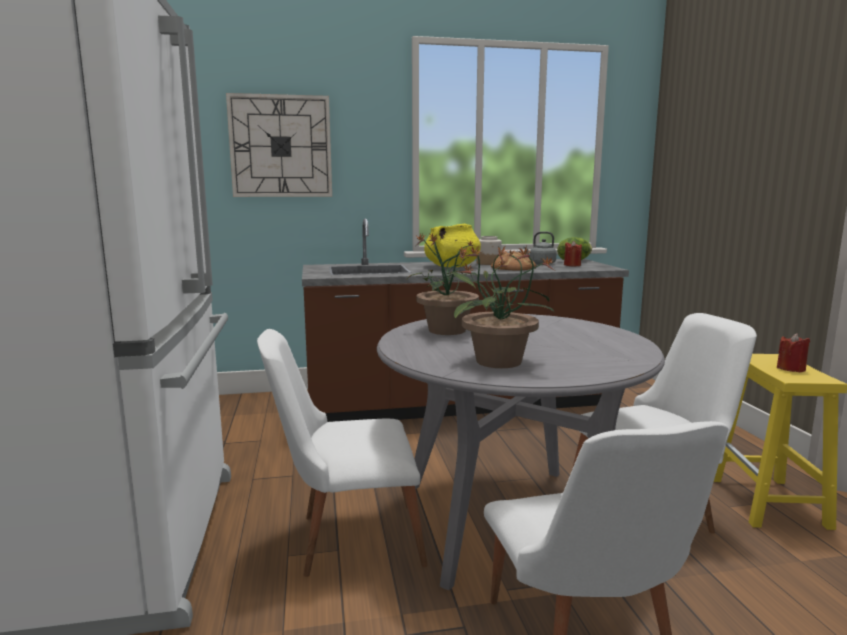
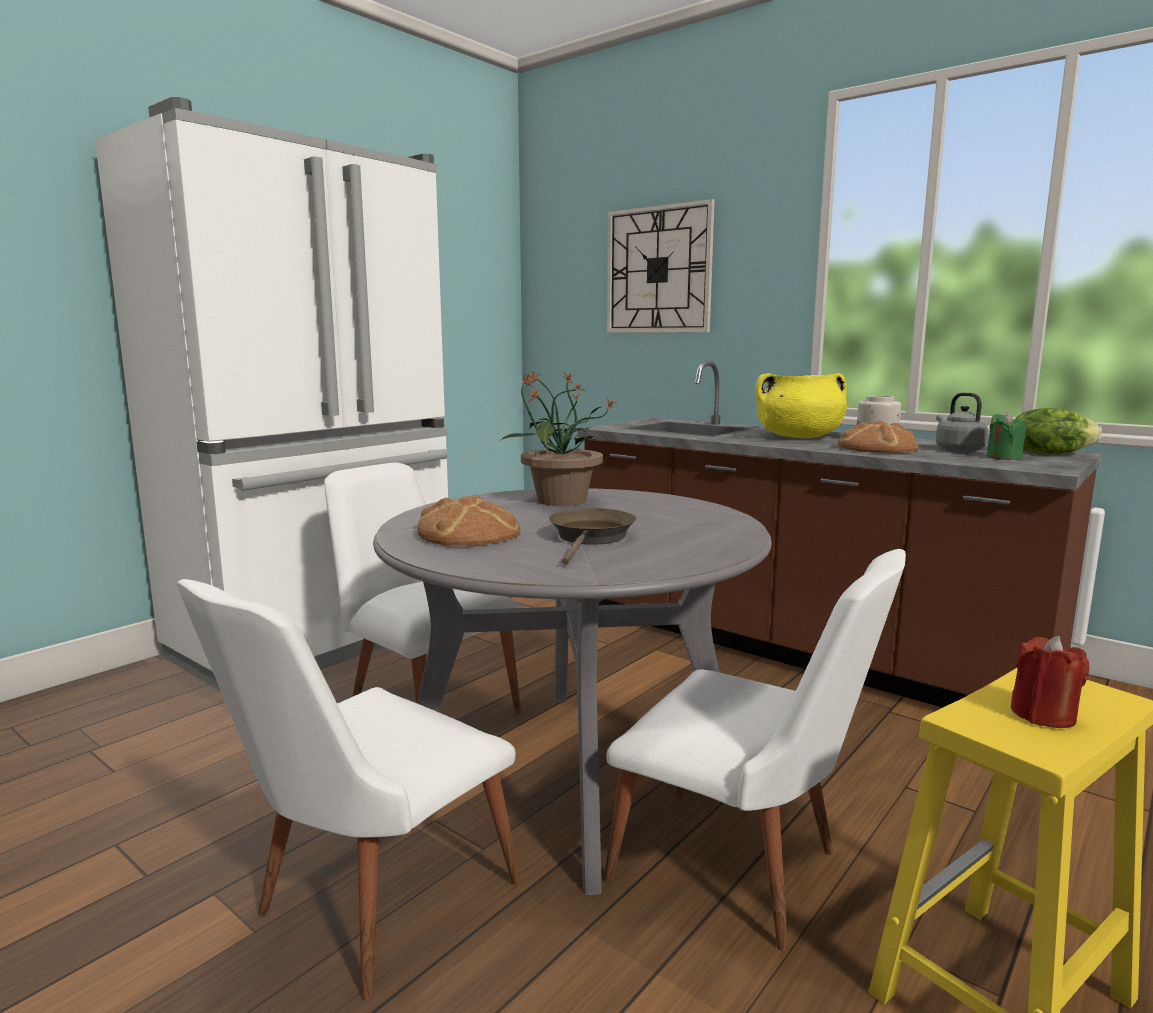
camera: 50 degrees right, 0 degrees up
(500, 362) = (468, 533): potted plant -> bread
(558, 345) = (591, 538): none -> brown frying pan
(572, 265) = (1003, 457): red candle -> green candle

